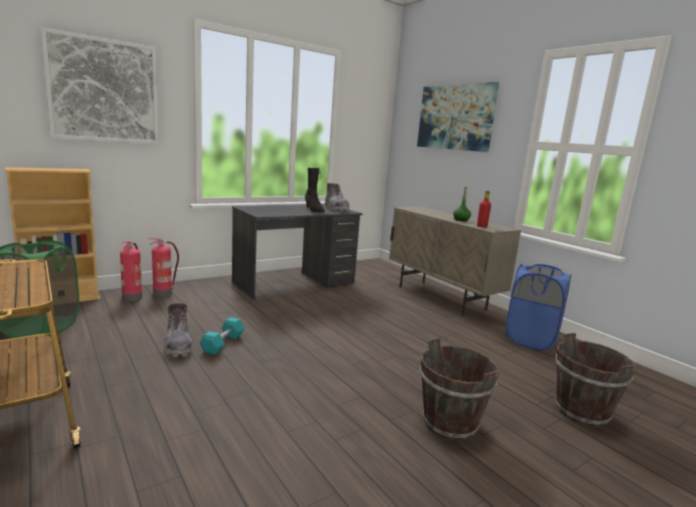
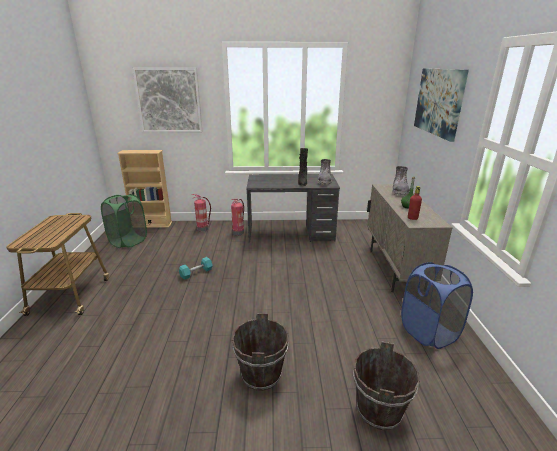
camera: 35 degrees right, 10 degrees up
(132, 297) = (185, 229): fire extinguisher -> fire extinguisher (238, 232)
(178, 346) = (173, 268): grey boot -> grey boot (399, 191)

